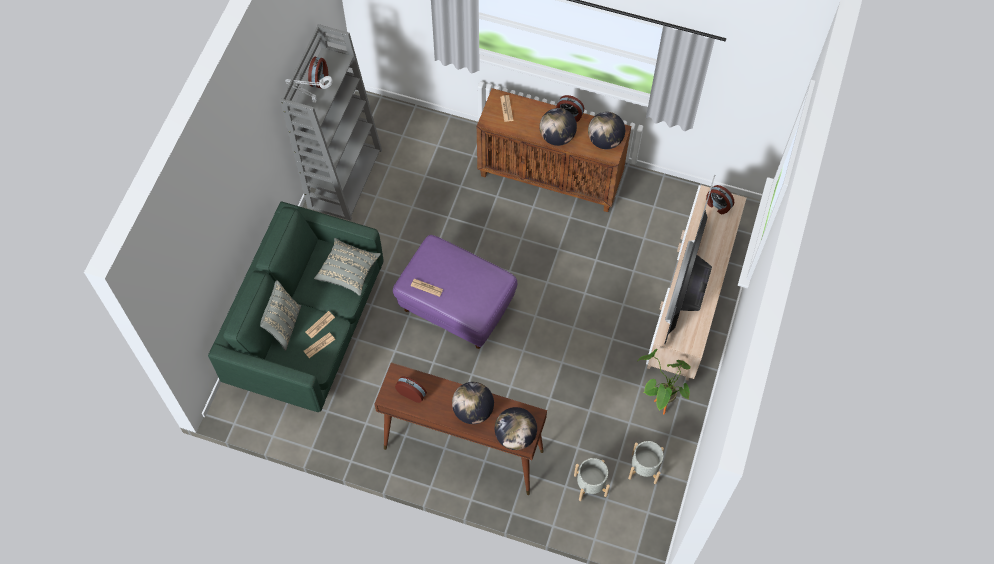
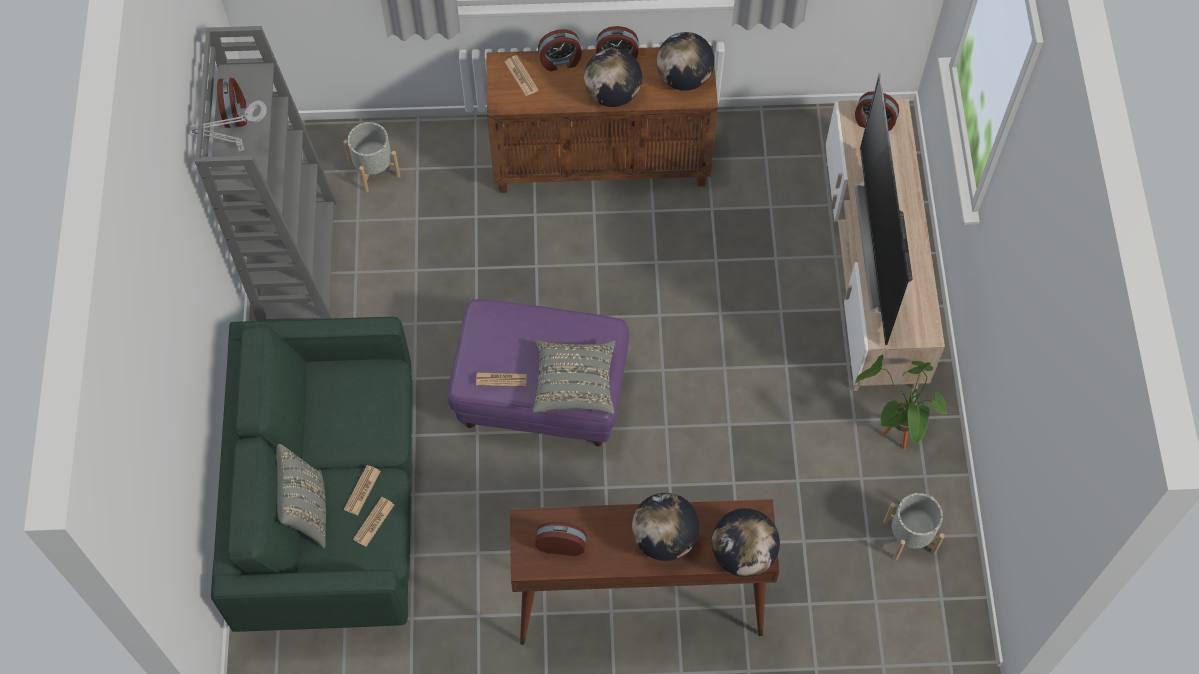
camera: 20 degrees left, 0 degrees up
(348, 271) = (372, 394): grey pillow -> grey pillow (574, 384)
(533, 107) = (560, 61): none -> alarm clock
(590, 485) = (844, 588): grey planter -> grey planter (375, 170)

